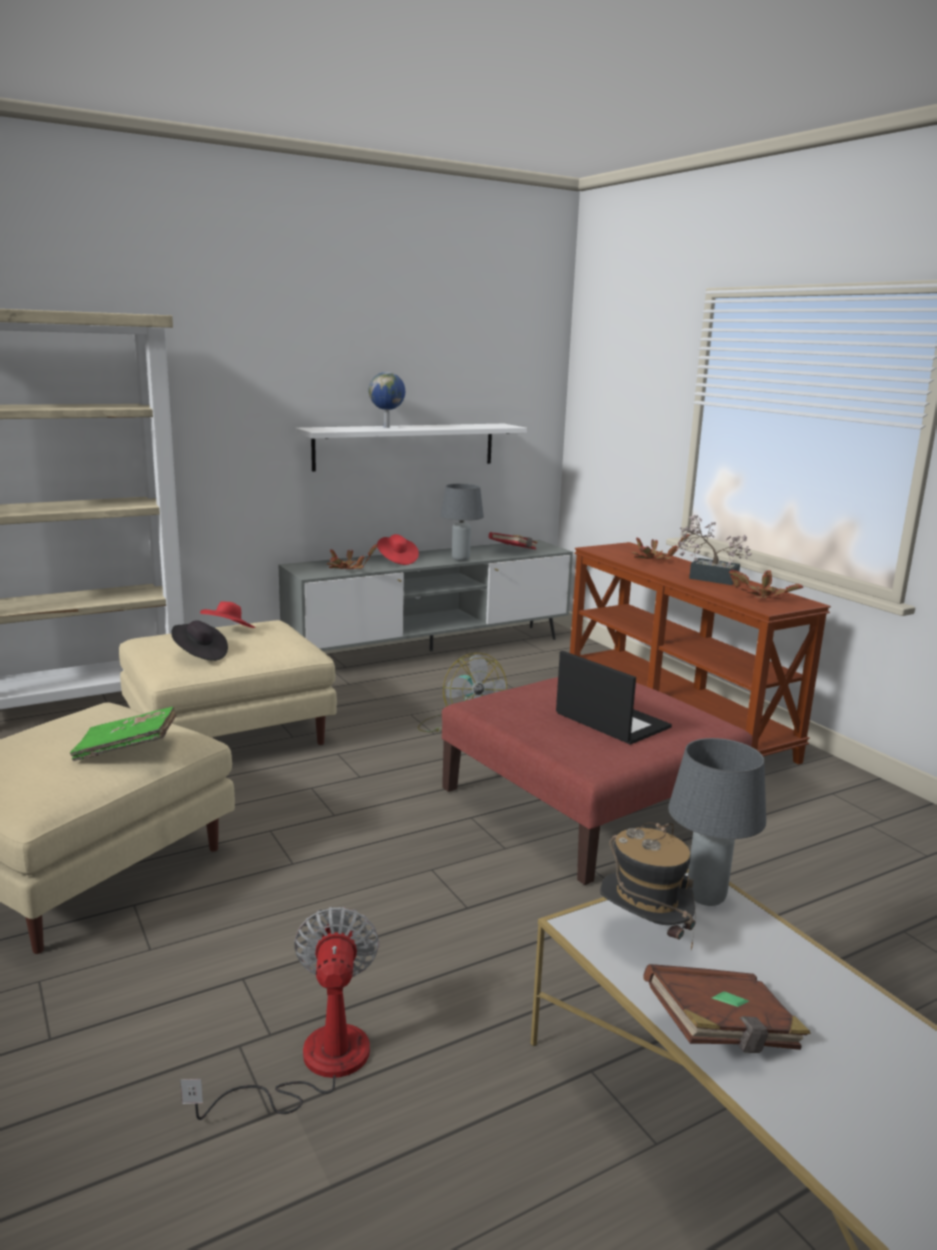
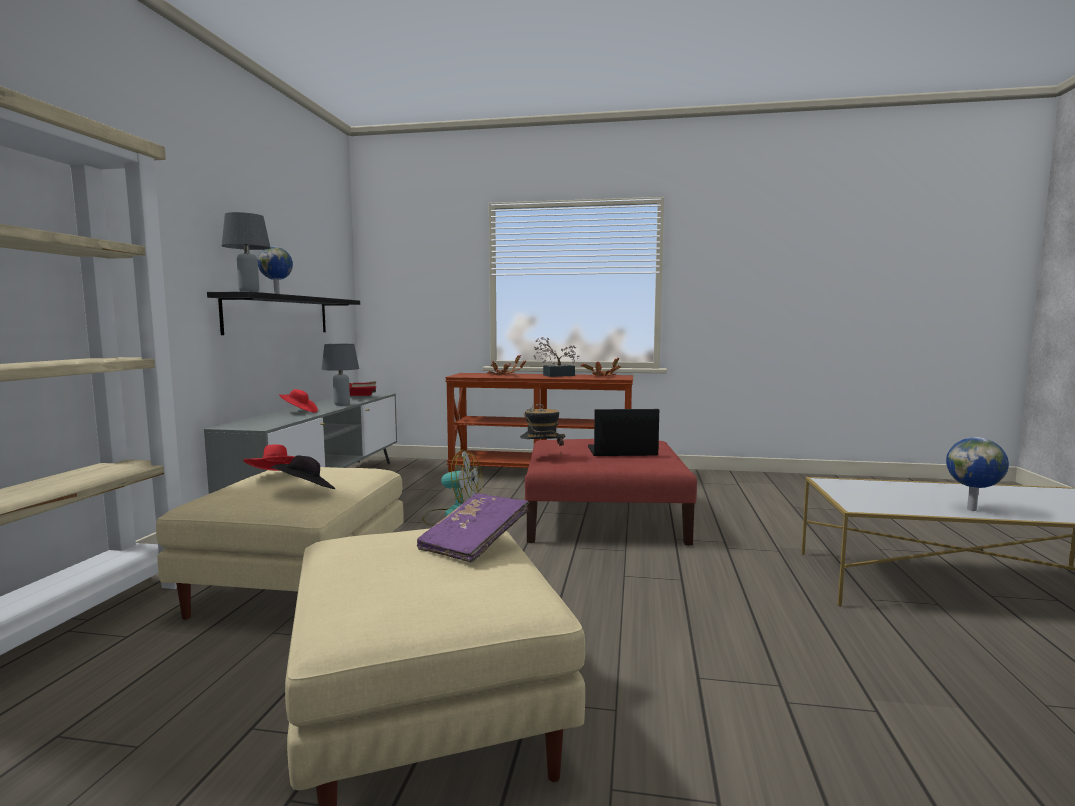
camera: 50 degrees left, 10 degrees down
(127, 749) = (474, 543): green book -> purple book
(314, 1065) = (827, 678): fan -> none
(347, 569) = (279, 421): potted plant -> none
(405, 446) = (279, 315): white shelf -> black shelf
(642, 938) = (877, 501): hat -> hat (542, 457)
(707, 898) = (842, 483): grey table lamp -> grey table lamp (249, 292)
(722, 1033) = (972, 509): brown book -> globe

